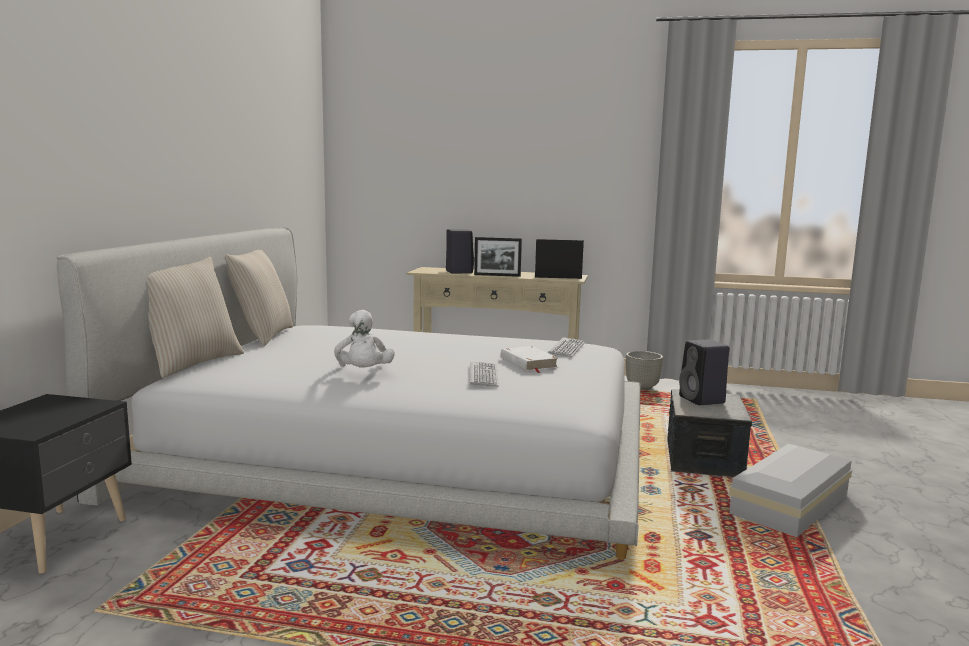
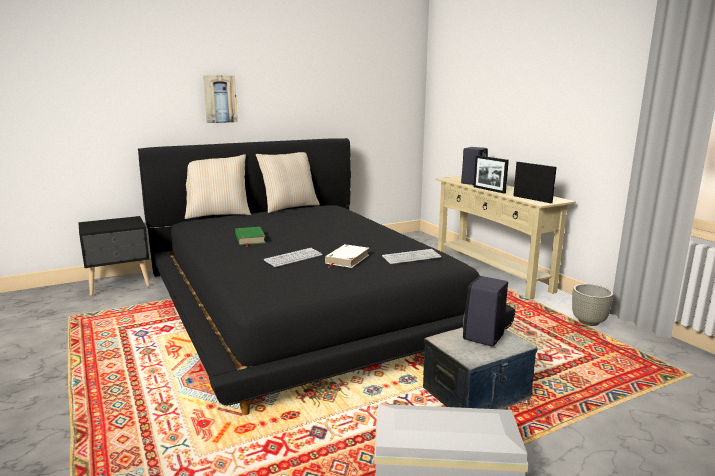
camera: 50 degrees right, 5 degrees up
(140, 165) = (220, 99): none -> picture
(364, 373) = (249, 239): white plush toy -> green book
(401, 454) = (303, 302): white bed -> black bed

